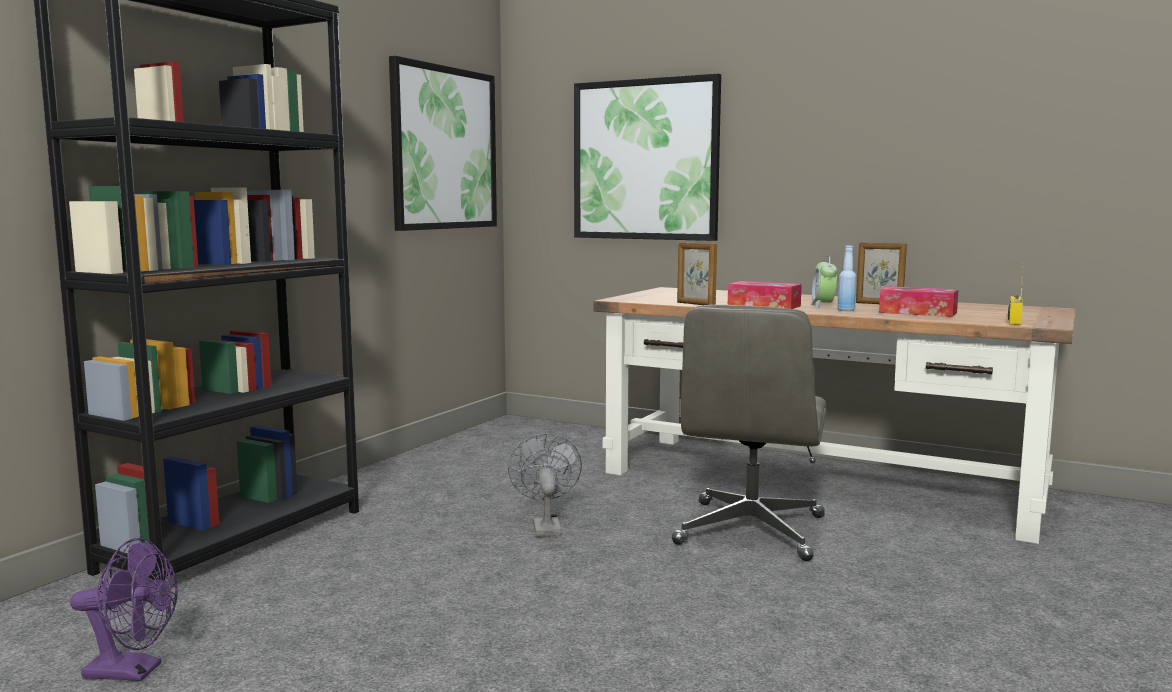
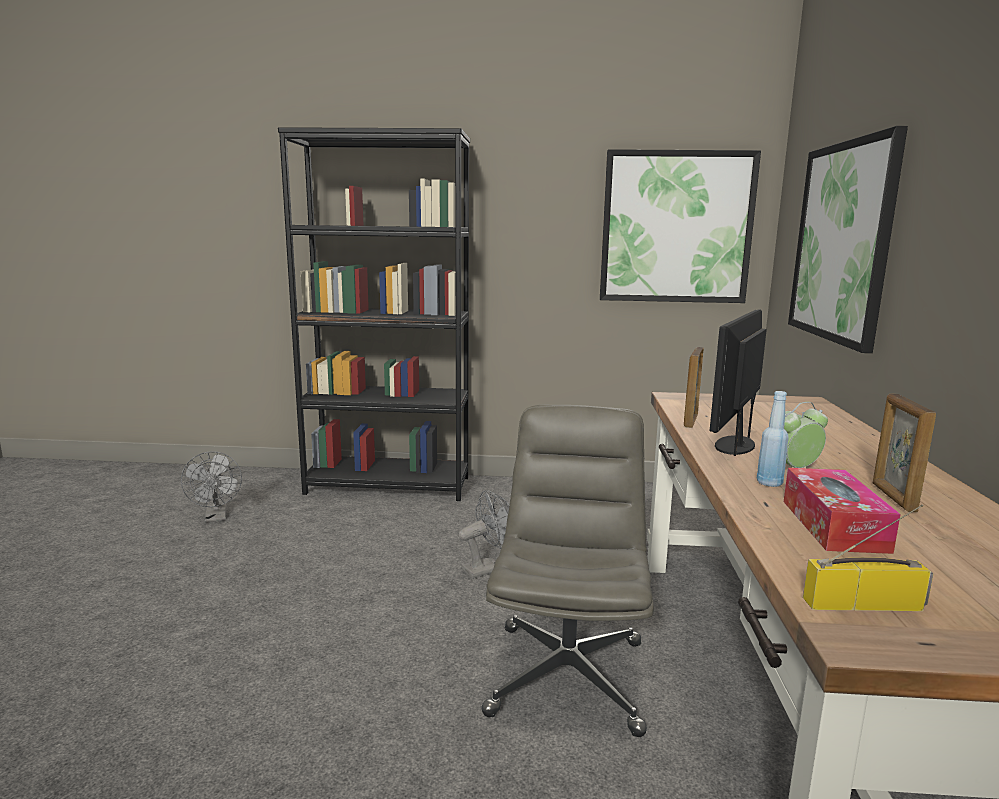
camera: 65 degrees right, 5 degrees up
(133, 671) = (216, 517): purple fan -> grey fan
(751, 531) = (567, 675): grey office chair -> grey office chair turned 105 degrees clockwise
(764, 305) = (734, 445): tissue box -> monitor

